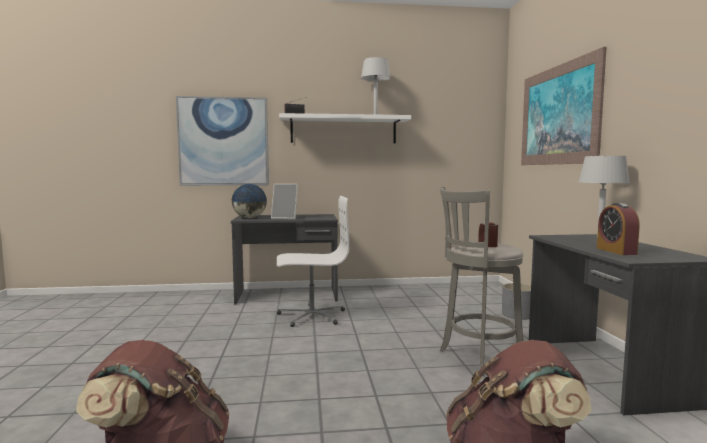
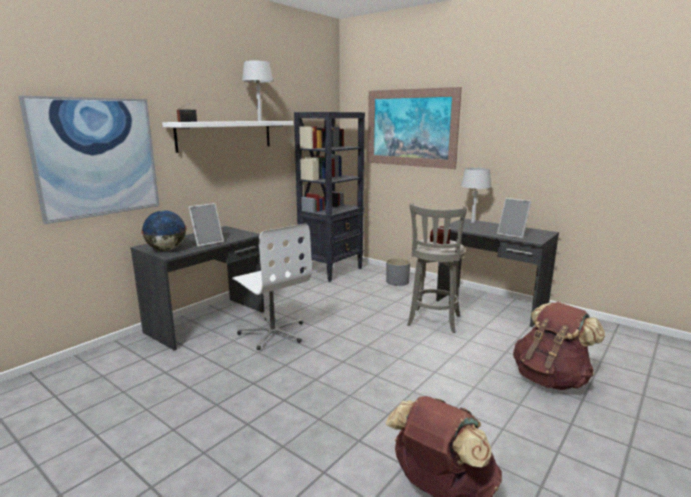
camera: 45 degrees left, 10 degrees up
(311, 316) = (273, 333): white office chair -> white office chair turned 105 degrees clockwise
(463, 289) = (332, 270): none -> black bookcase
(616, 251) = (513, 234): alarm clock -> picture frame

